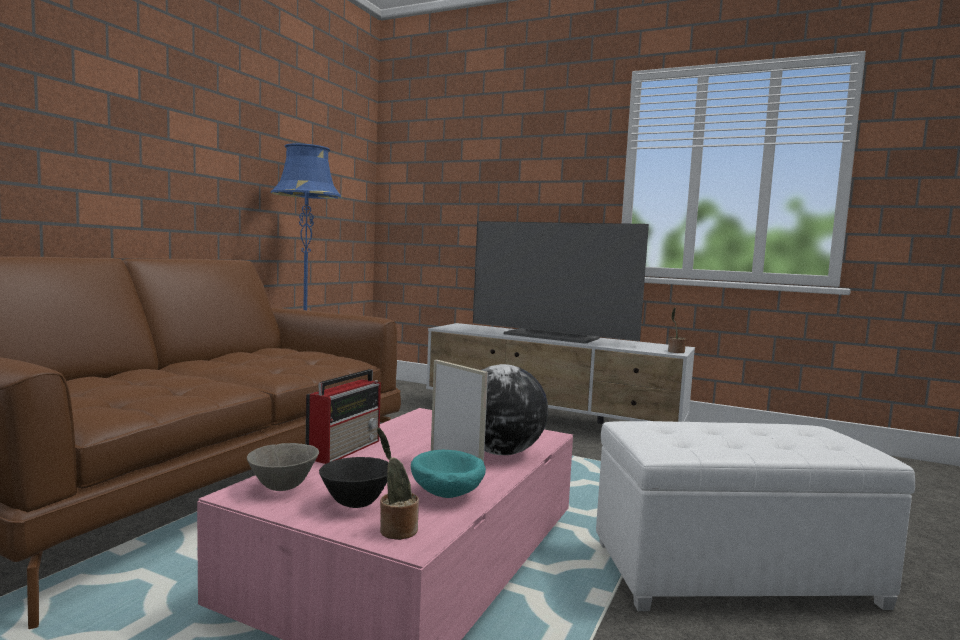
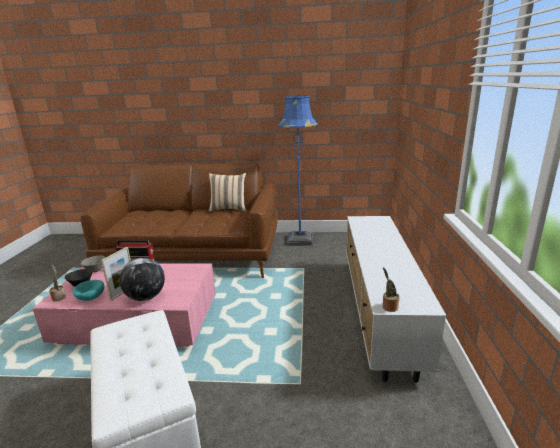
camera: 70 degrees right, 15 degrees up
(243, 351) = (229, 209): none -> beige pillow
(552, 336) = (383, 251): television -> none

